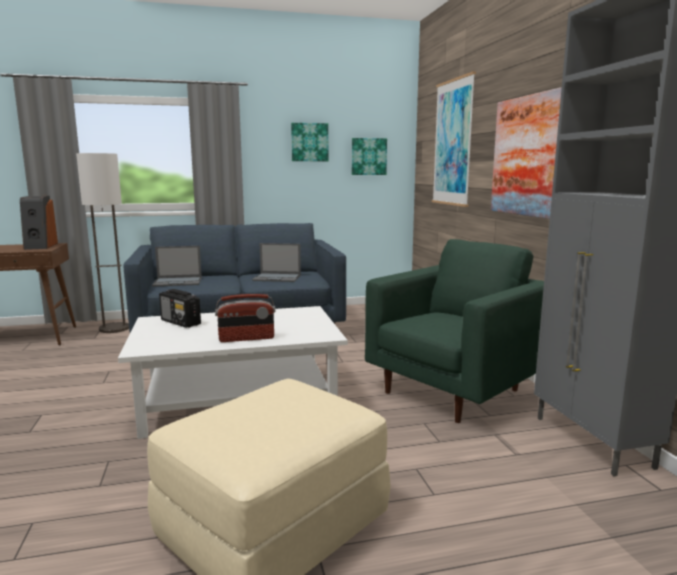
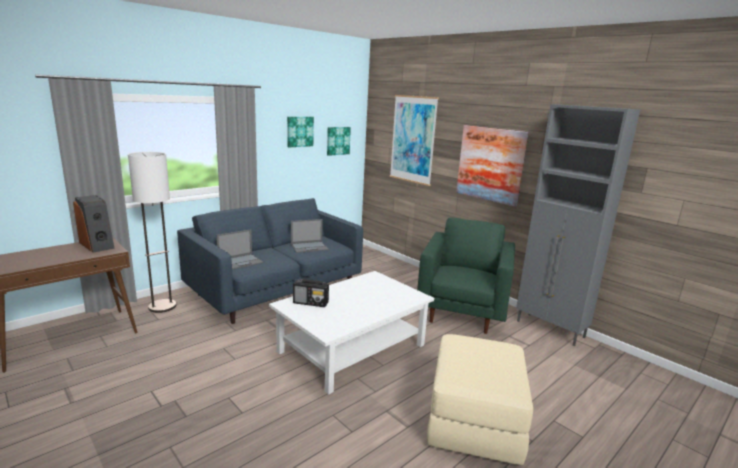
camera: 30 degrees left, 5 degrees up
(246, 338) = (378, 309): radio -> none

